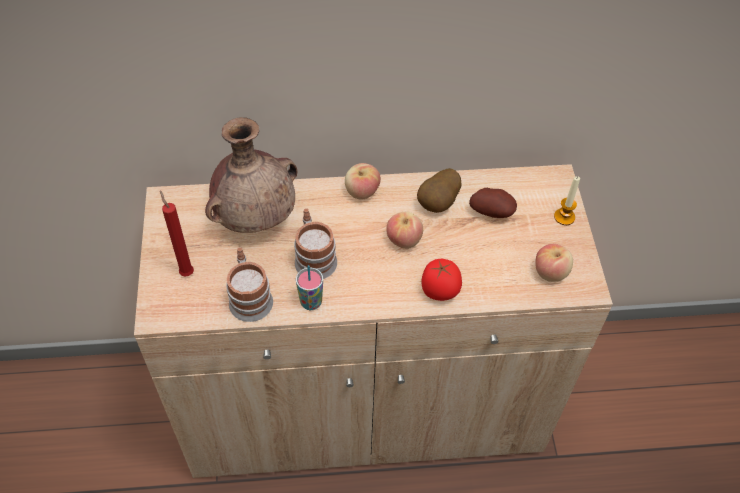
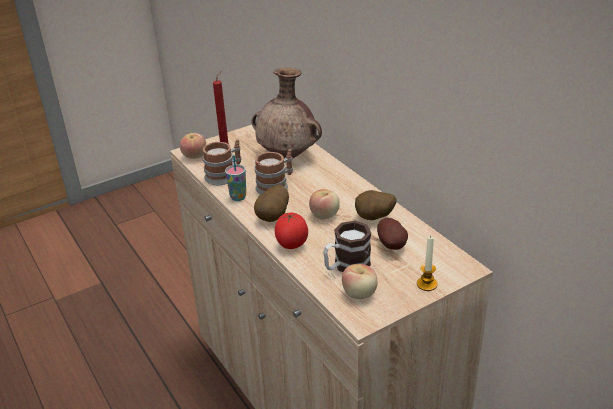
camera: 65 degrees right, 20 degrees down
(362, 191) = (350, 184): apple -> apple (194, 156)
(377, 285) = (274, 217): none -> potato
(503, 263) = (346, 266): none -> mug

